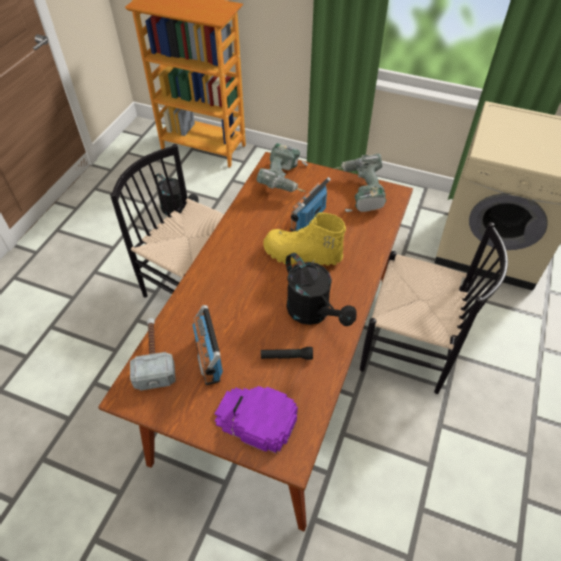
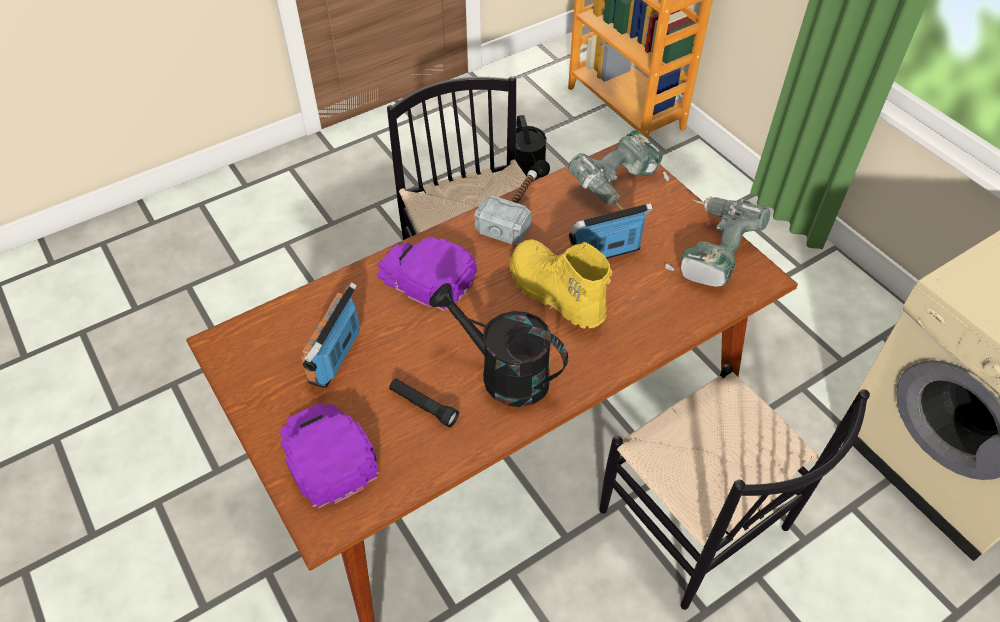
camera: 35 degrees right, 0 degrees up
(154, 356) = (283, 318): hammer -> hammer (514, 211)
(221, 283) = (426, 276): none -> purple cap
(313, 313) = (503, 373): black watering can -> black watering can turned 120 degrees clockwise

